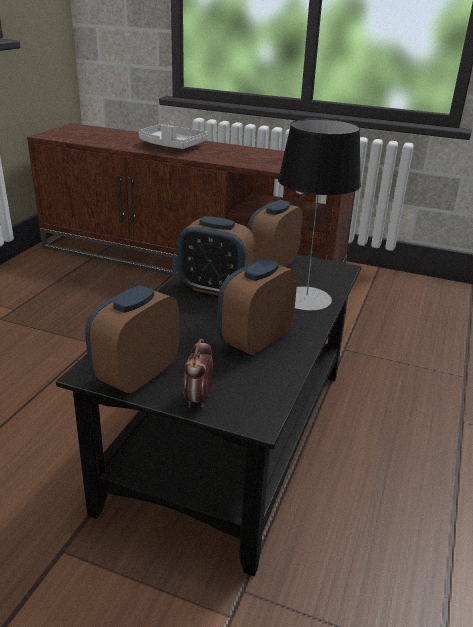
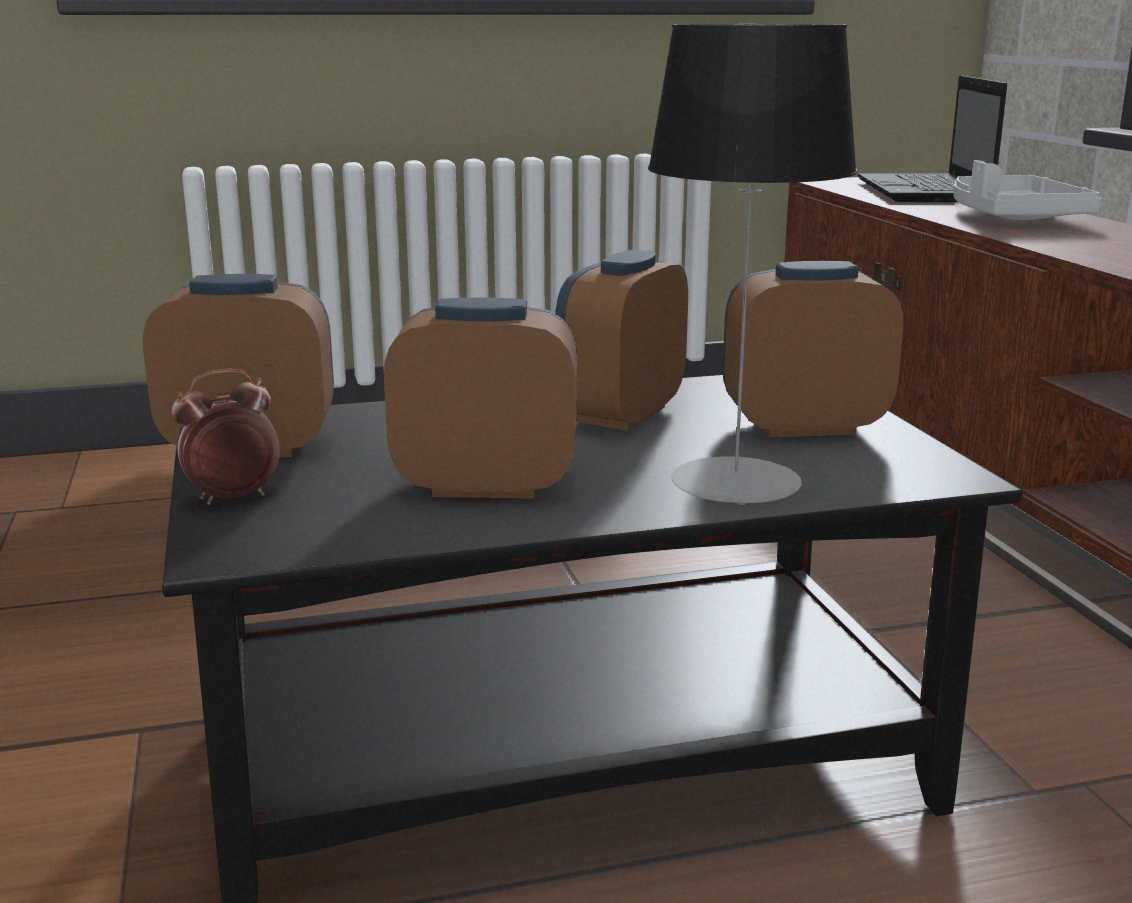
camera: 55 degrees right, 10 degrees down
(104, 135) = (925, 192): none -> laptop
(214, 288) = (621, 414): alarm clock -> alarm clock turned 45 degrees clockwise

